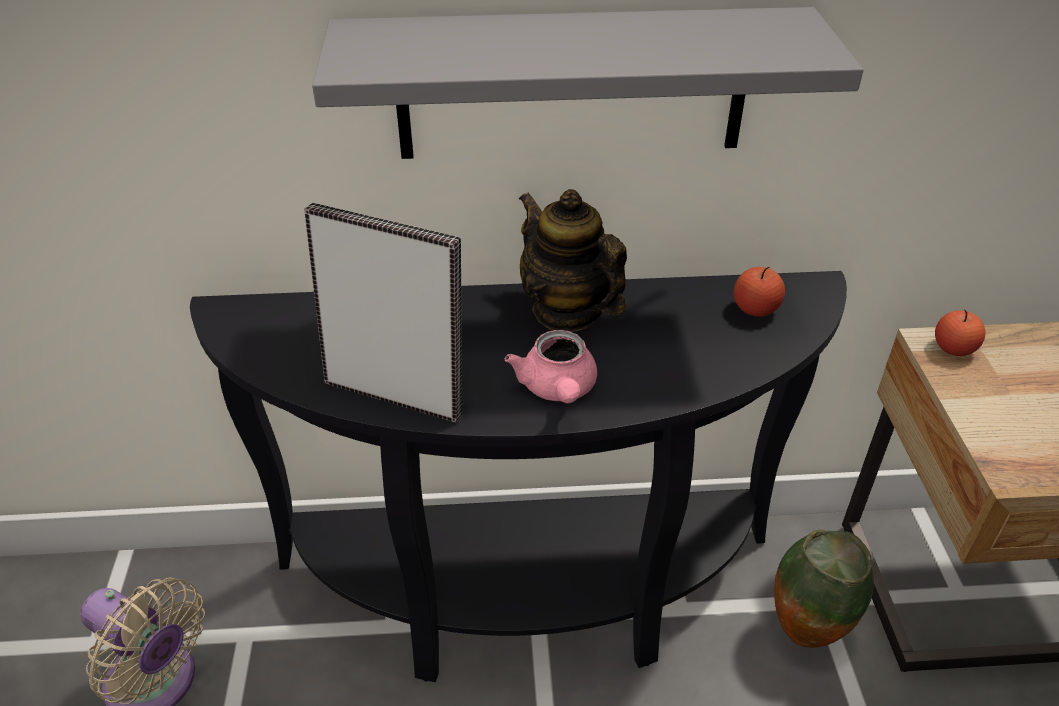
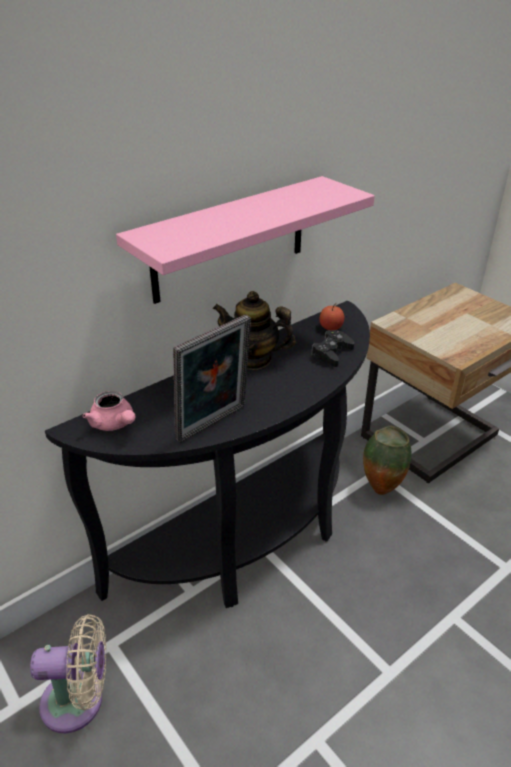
camera: 35 degrees left, 5 degrees down
(397, 393) = (214, 425): picture frame -> picture frame turned 150 degrees clockwise
(557, 390) = (285, 392): pink teapot -> pink teapot (114, 424)
(572, 85) = (230, 239): grey shelf -> pink shelf
(708, 355) = (332, 353): none -> black game controller
(953, 348) = (398, 321): apple -> none

